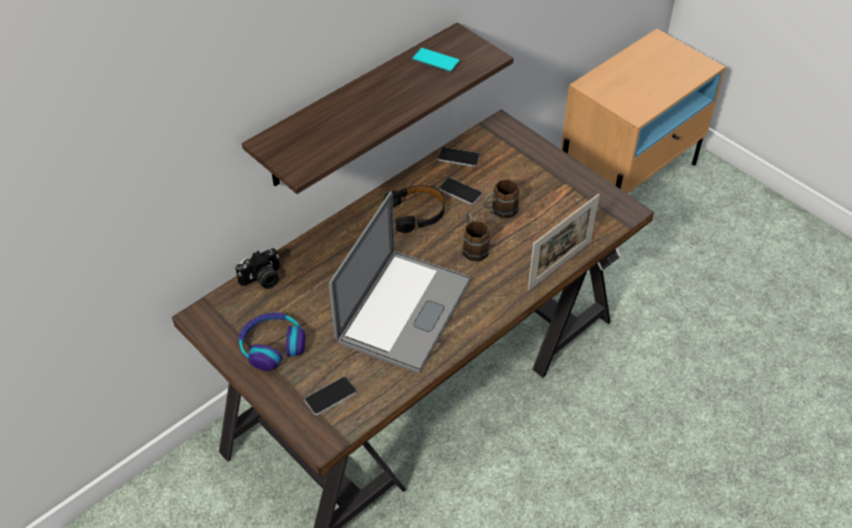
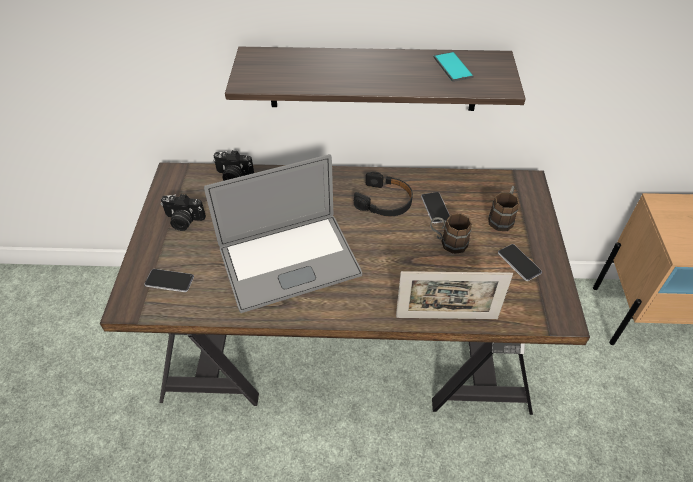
camera: 45 degrees right, 0 degrees up
(272, 346) = (183, 221): headphones -> camera
(458, 158) = (465, 184): phone -> phone (519, 263)
(473, 247) = (395, 253): brown mug -> brown mug (502, 218)

